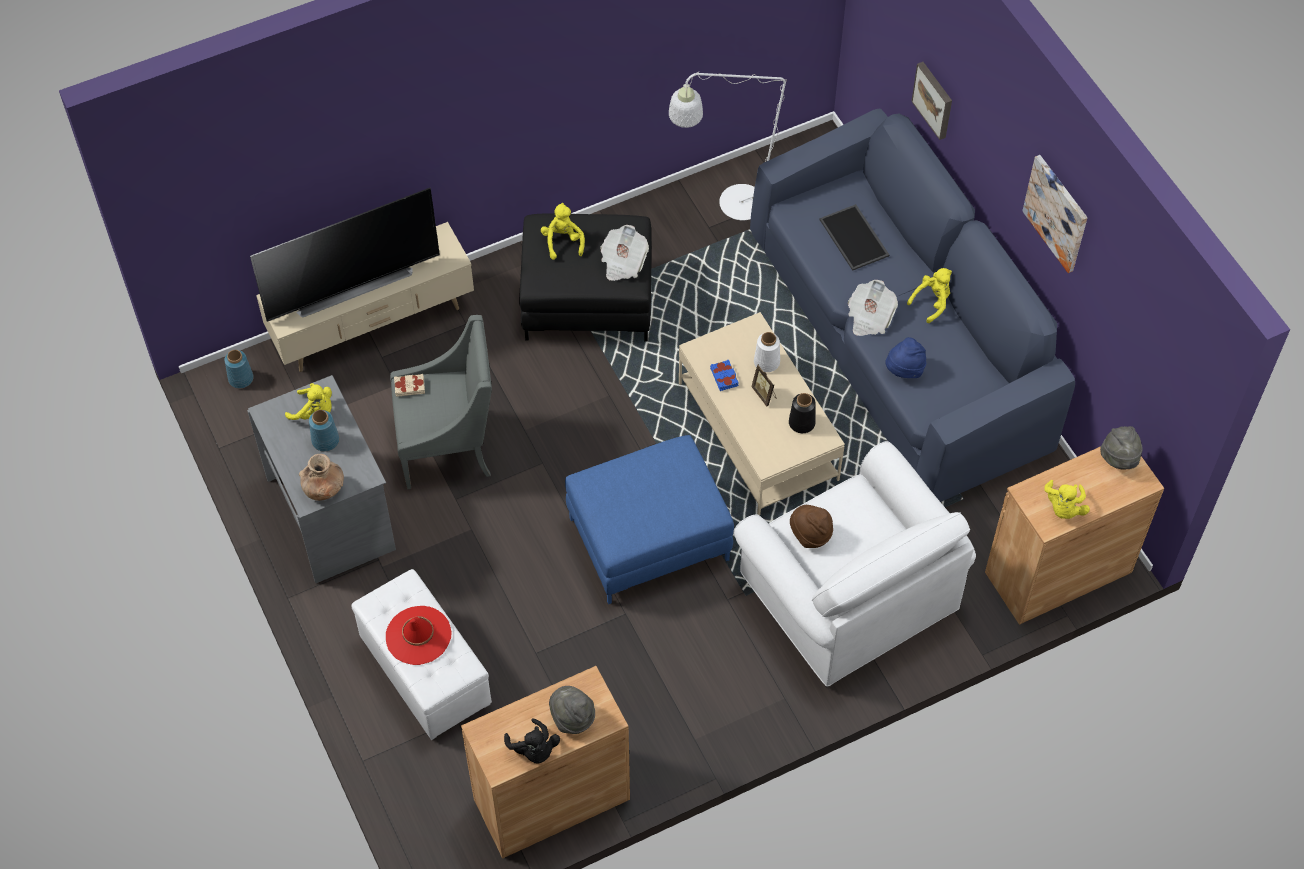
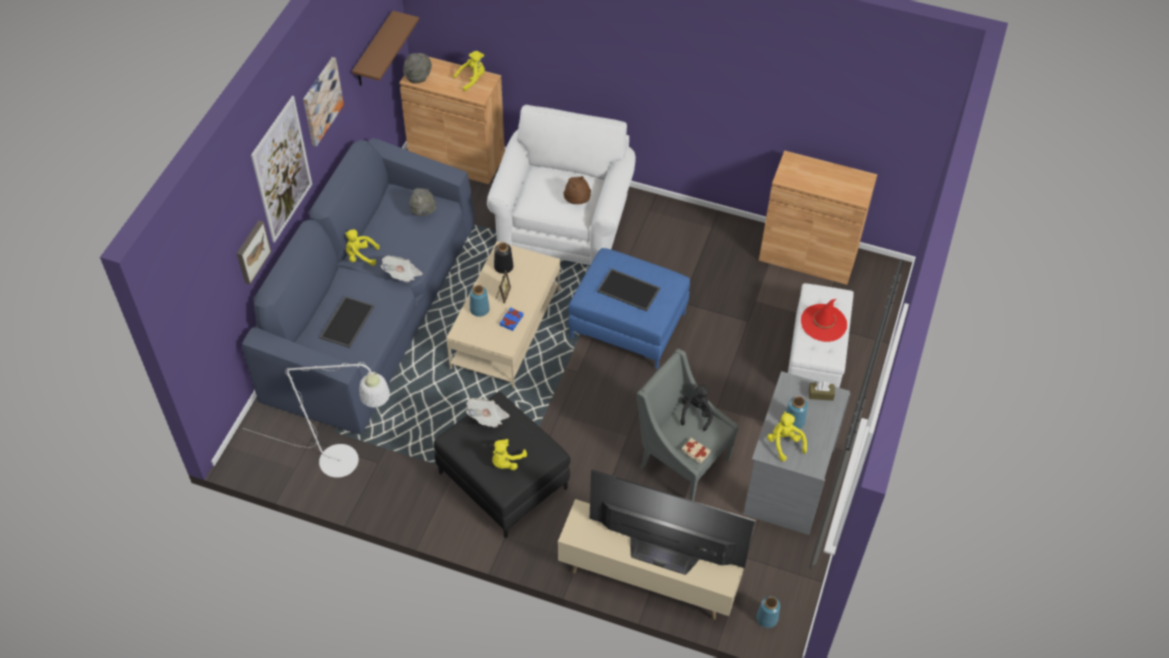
camera: 135 degrees left, 5 degrees down
(324, 489) = (820, 394): brown vase -> brown tissue box
(534, 750) = (840, 173): black plush toy -> black plush toy (696, 414)
(572, 718) = (808, 171): grey hat -> grey hat (423, 212)
(645, 489) = (629, 289): none -> tray
(766, 362) = (479, 309): white vase -> blue vase
(904, 370) = (423, 238): blue hat -> none
(991, 137) = (282, 170): none -> picture
(1137, 355) = (374, 51): none -> brown shelf

